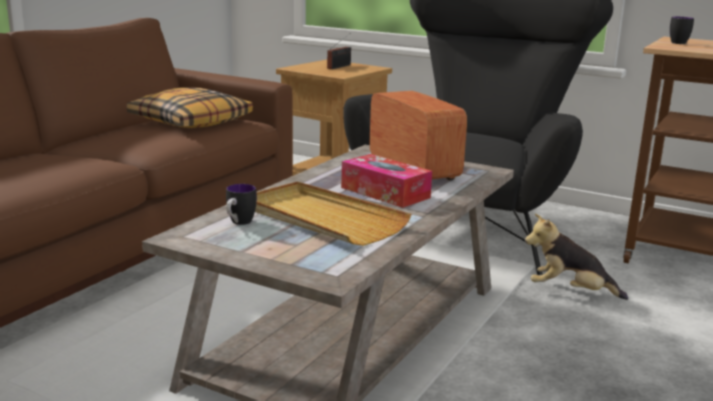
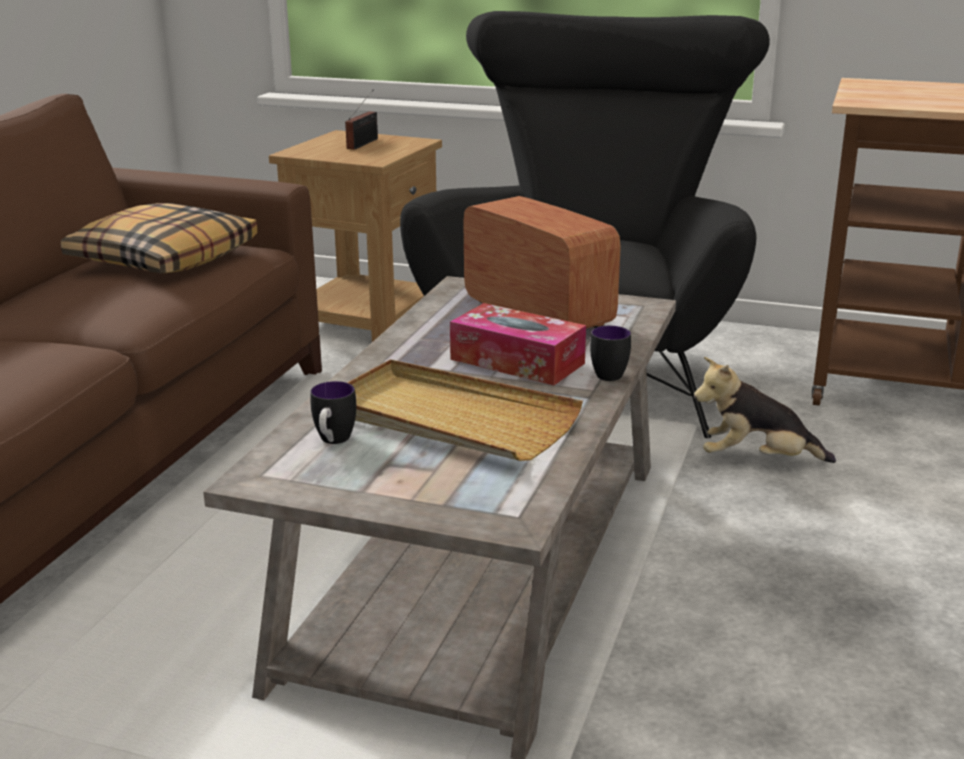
camera: 10 degrees left, 5 degrees up
(679, 43) = (872, 91): mug -> mug (611, 373)

